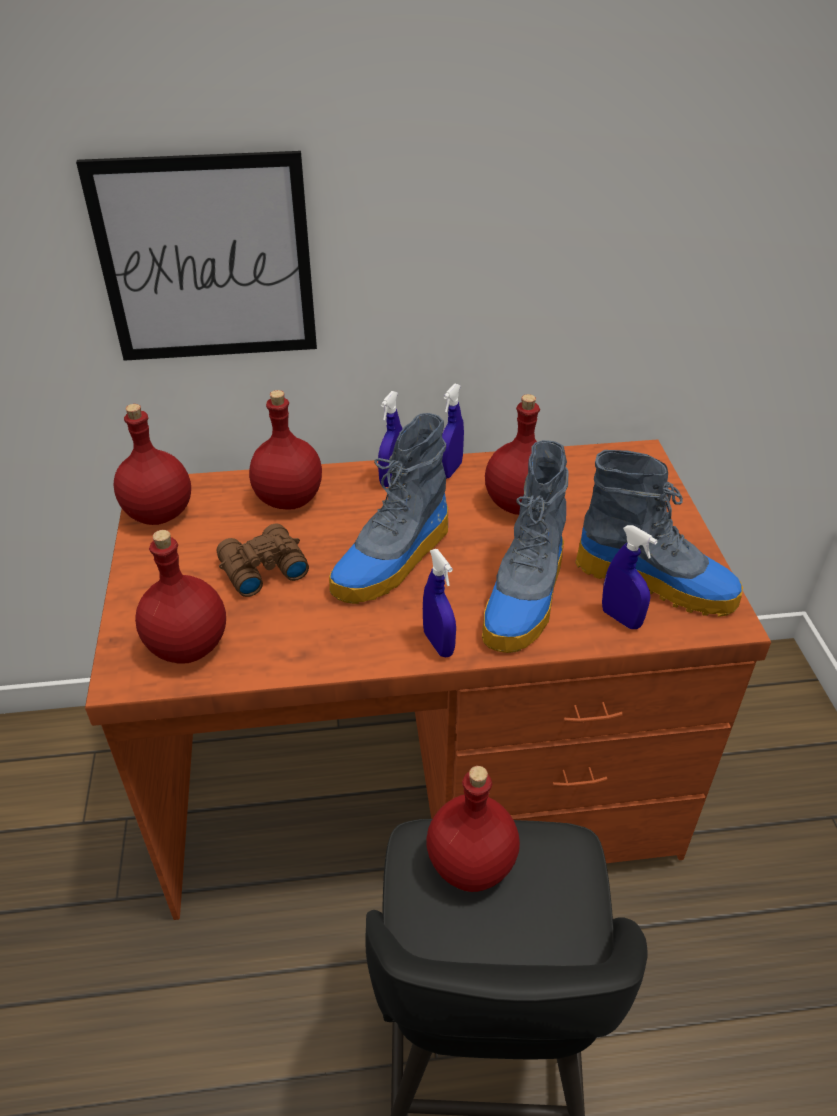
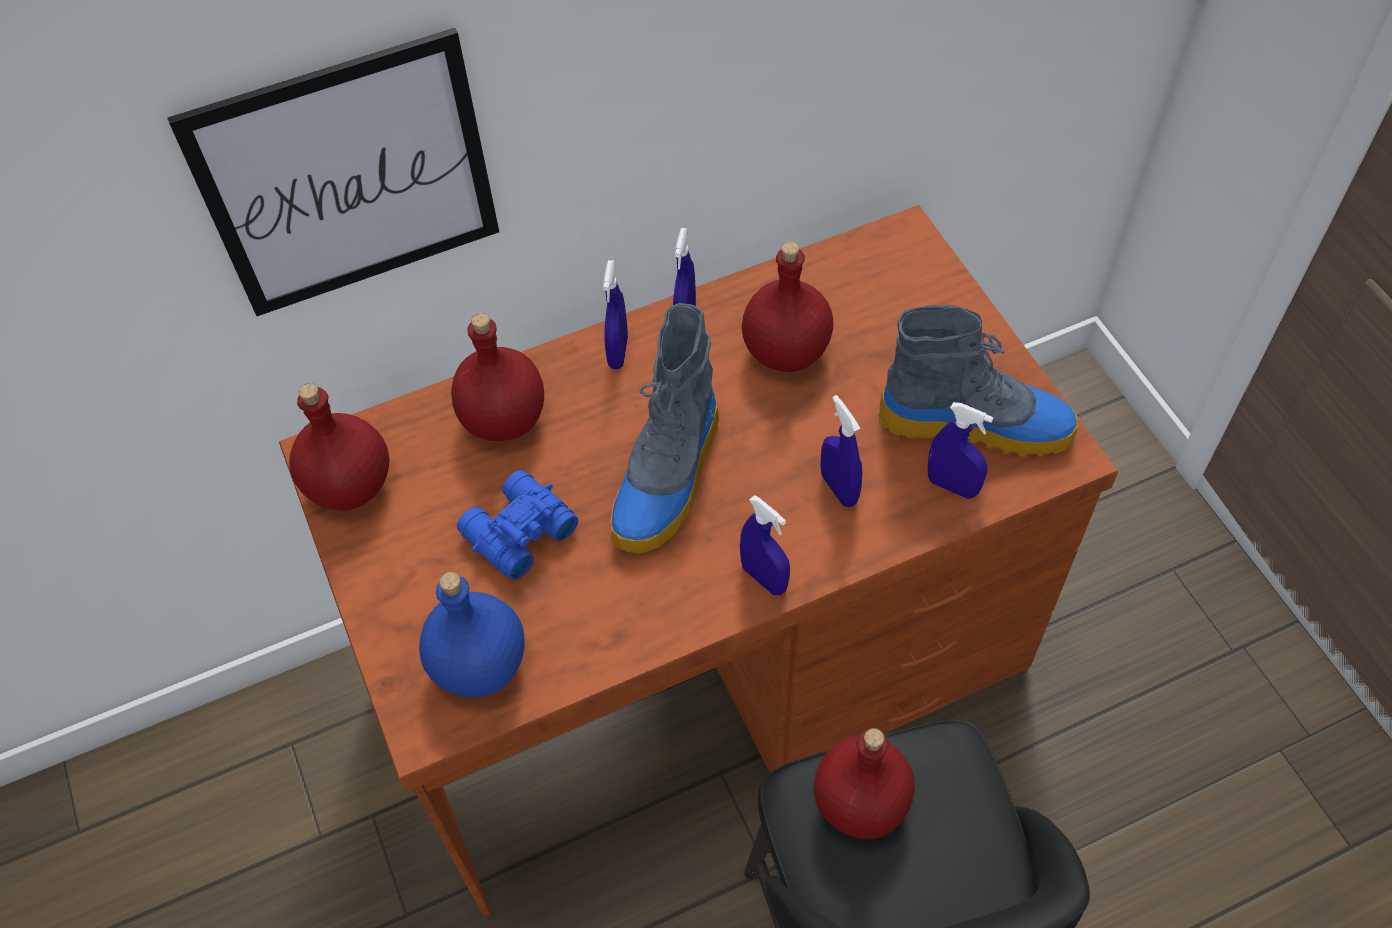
camera: 15 degrees left, 15 degrees up
(189, 645) = (481, 663): red bottle -> blue bottle
(261, 568) = (516, 532): brown binoculars -> blue binoculars
(525, 598) = (838, 489): boot -> blue spray bottle

